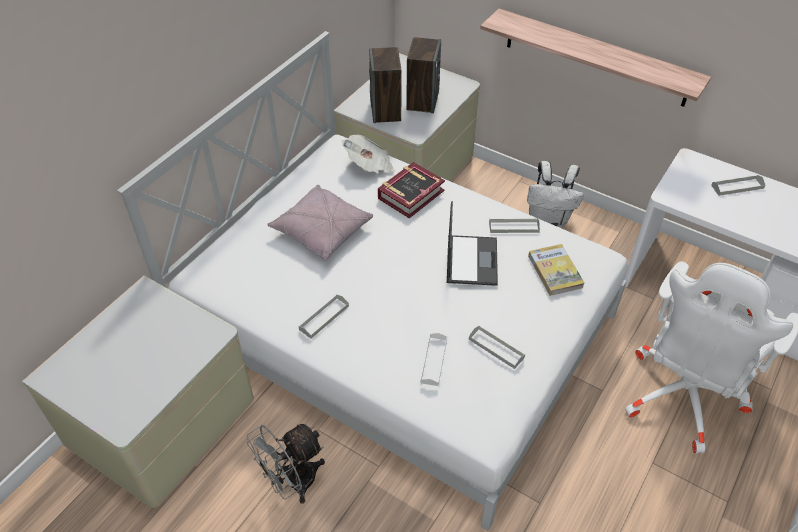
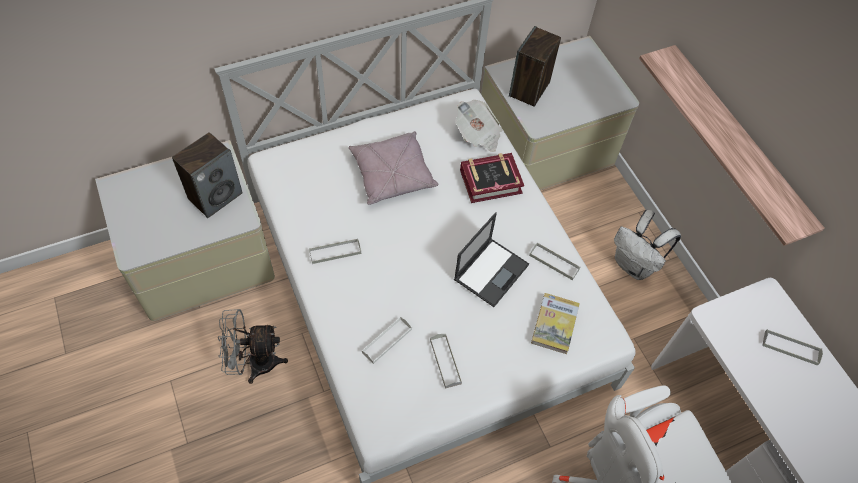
camera: 30 degrees right, 10 degrees up
(422, 100) = (570, 95): speaker -> speaker (215, 196)

